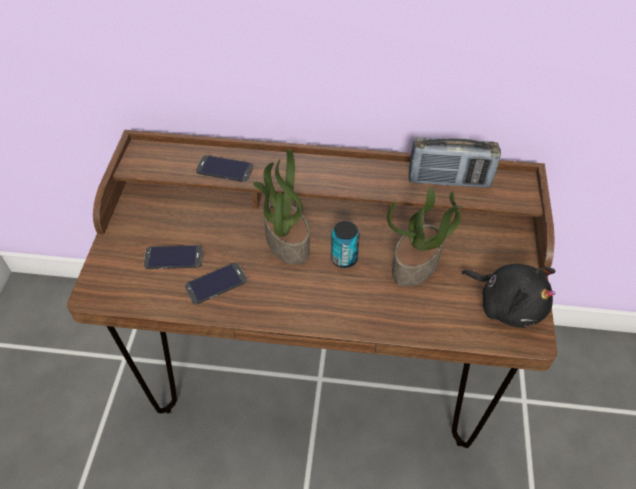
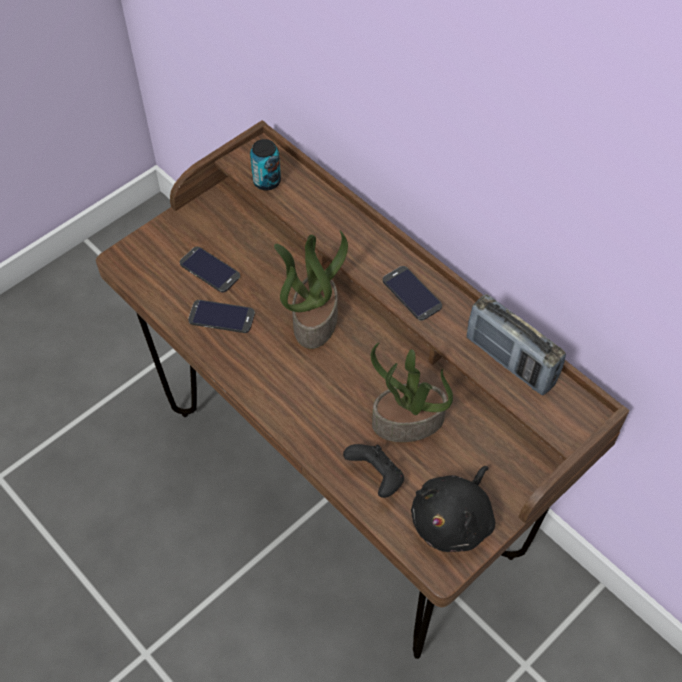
camera: 40 degrees right, 5 degrees up
(224, 169) = (312, 213): phone -> phone (412, 293)
(344, 258) = (349, 370): can -> can (267, 181)
(434, 314) = (376, 477): none -> black game controller
(507, 304) = (453, 520): black plush toy -> black plush toy turned 45 degrees clockwise

